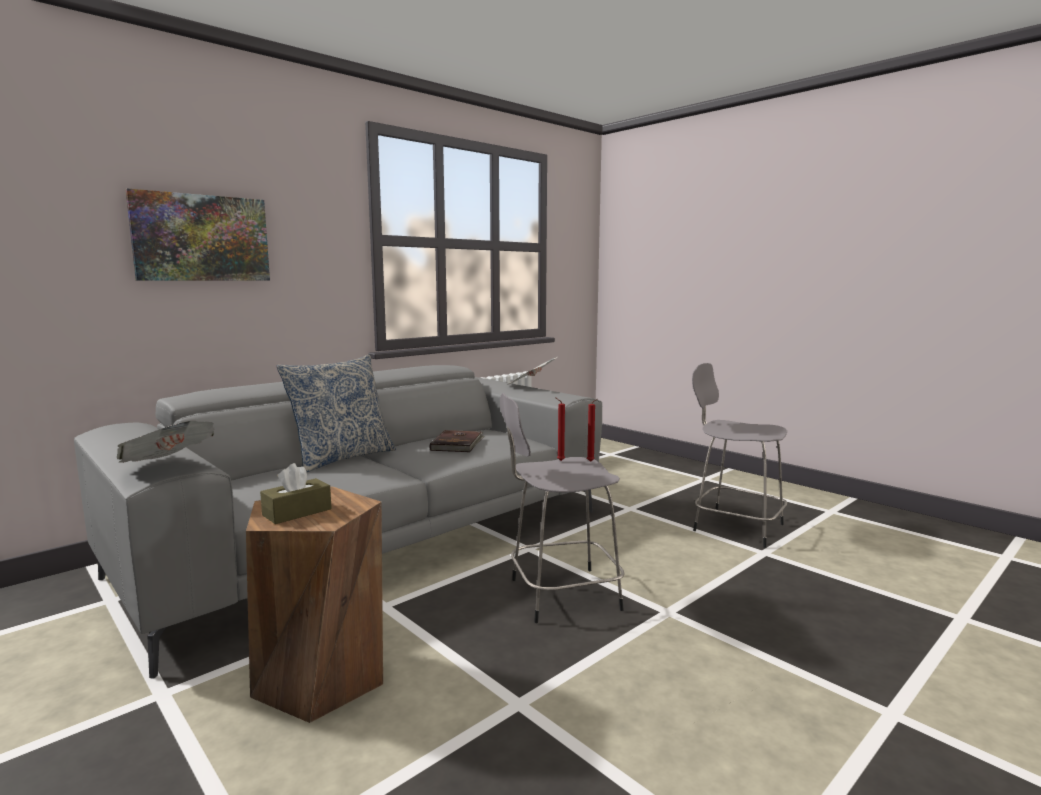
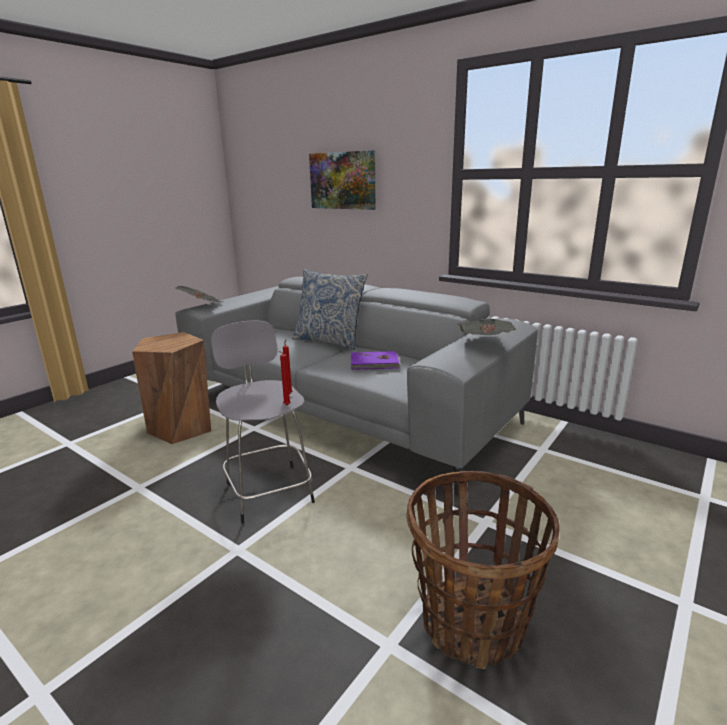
camera: 80 degrees right, 10 degrees up
(297, 512) = (161, 341): brown tissue box -> none
(458, 444) = (374, 363): brown book -> purple book
(735, 526) = (473, 622): grey stool -> basket

